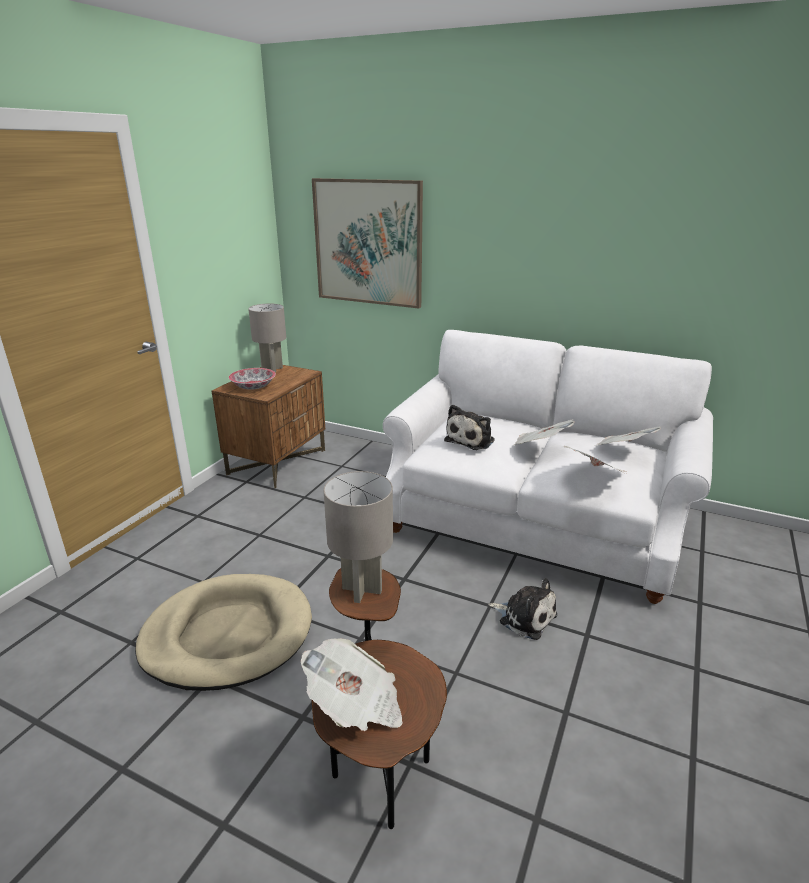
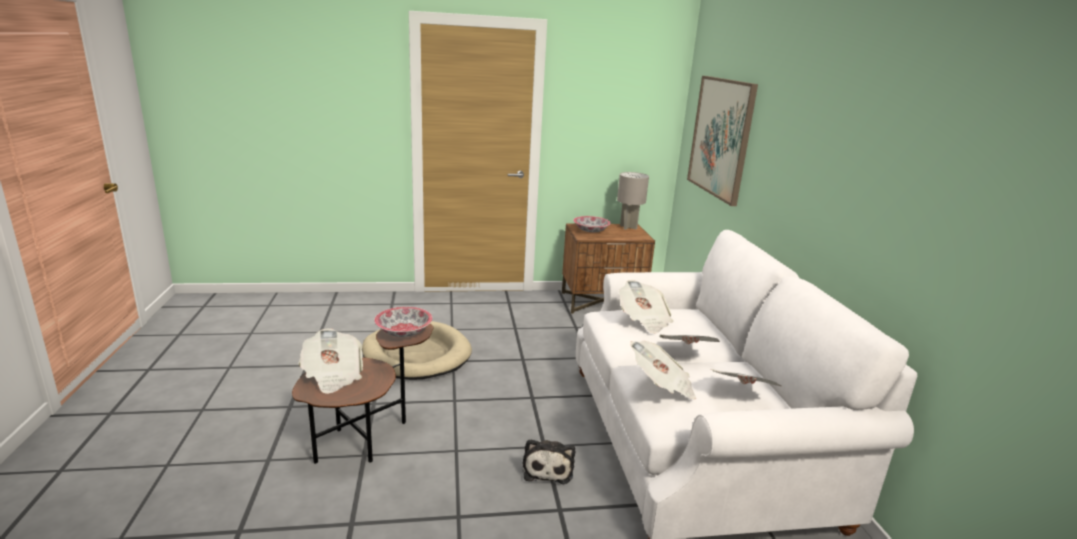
camera: 55 degrees right, 5 degrees down
(362, 589) = (404, 332): grey table lamp -> bowl
(471, 440) = (644, 320): plush toy -> newspaper

